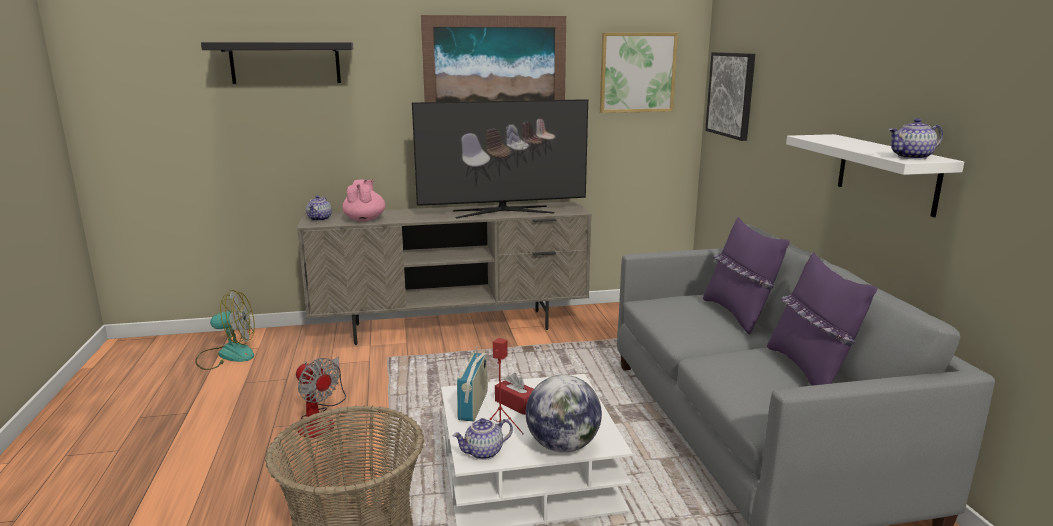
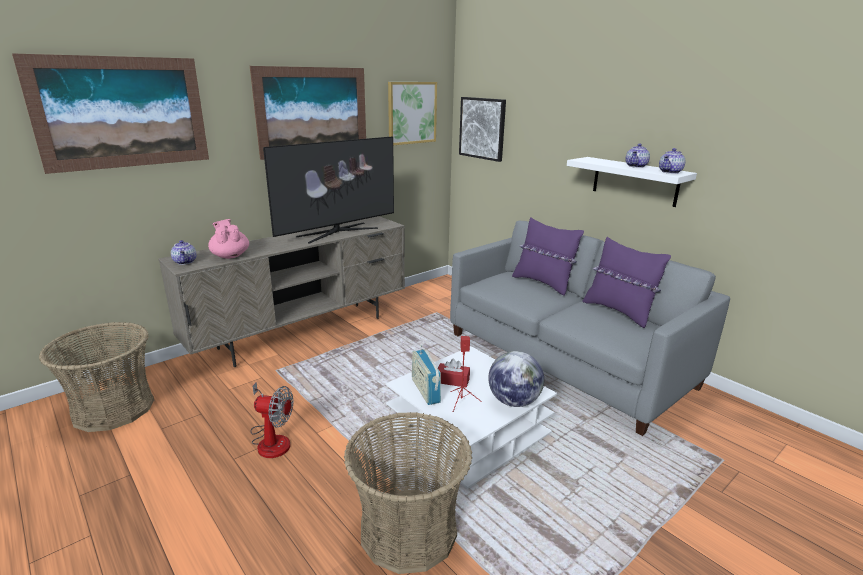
camera: 30 degrees left, 5 degrees up
(227, 355) = (113, 408): fan -> basket
(285, 62) = (122, 113): black shelf -> picture
(483, 453) = (471, 423): teapot -> teapot (636, 166)

